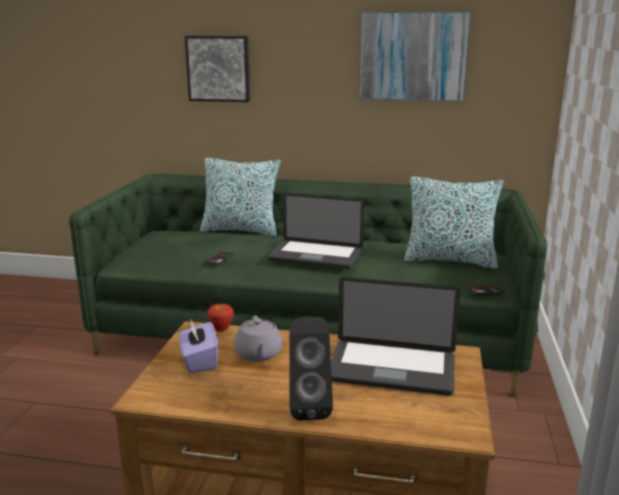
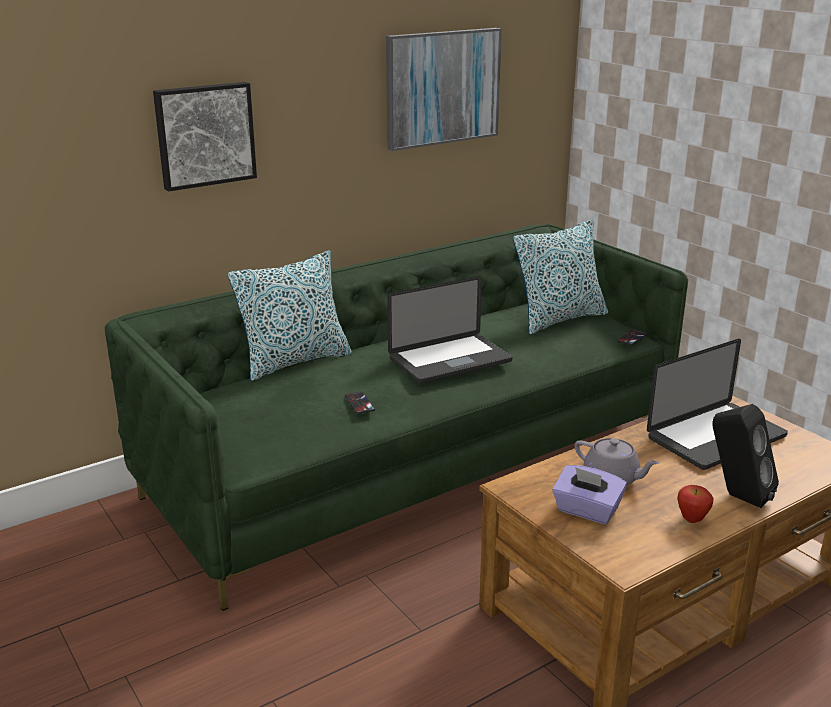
camera: 45 degrees left, 5 degrees up
(221, 330) = (533, 475): apple -> apple (692, 520)

